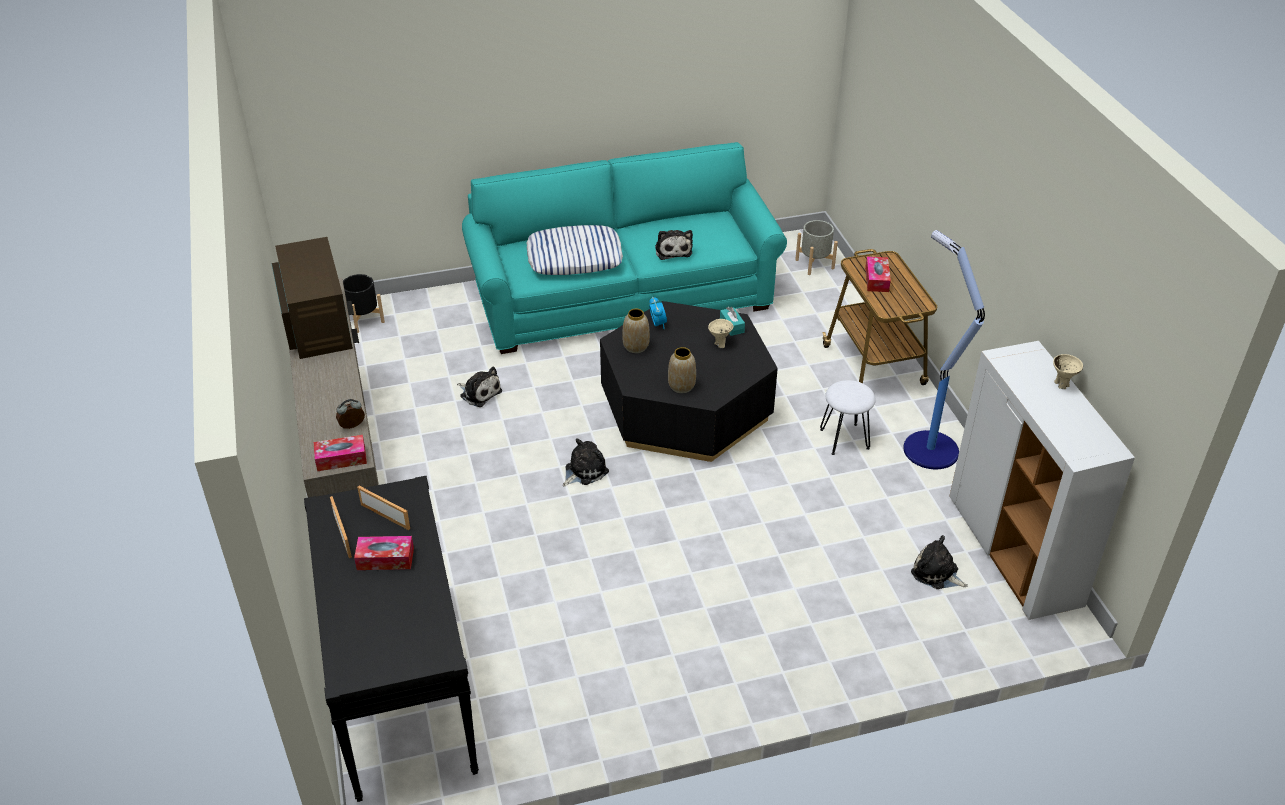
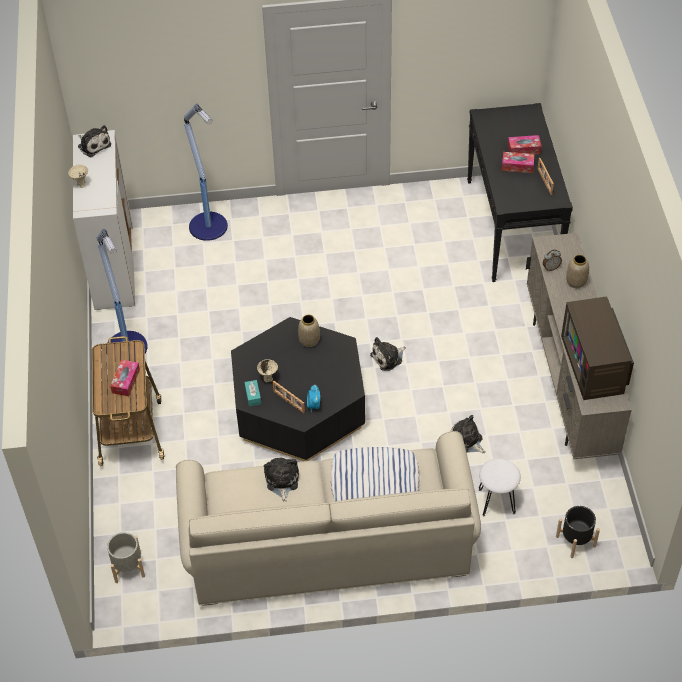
camera: 170 degrees left, 10 degrees up
(341, 459) = (555, 244): tissue box -> tissue box (524, 149)
(386, 516) = (520, 191): picture frame -> picture frame (288, 402)
(622, 297) = (327, 543): turquoise sofa -> beige sofa
(636, 347) = (336, 383): vase -> vase (575, 282)
(844, 439) = (186, 364): white stool -> white stool (497, 501)
(903, 632) = (209, 227): none -> floor lamp
(937, 573) = (171, 259): plush toy -> plush toy (93, 145)

